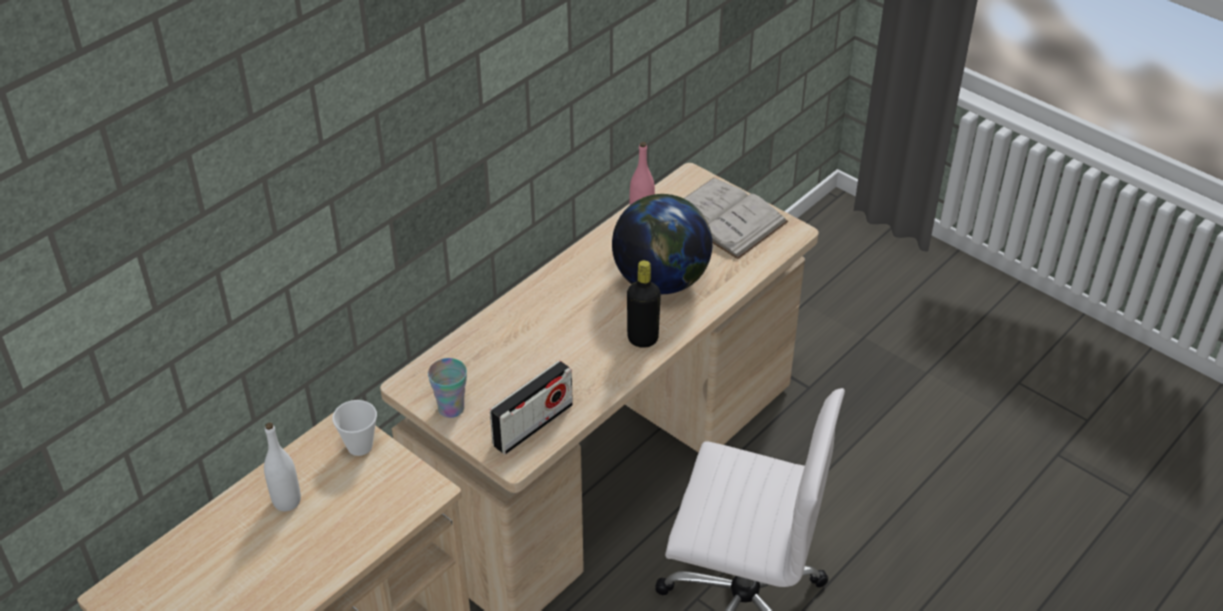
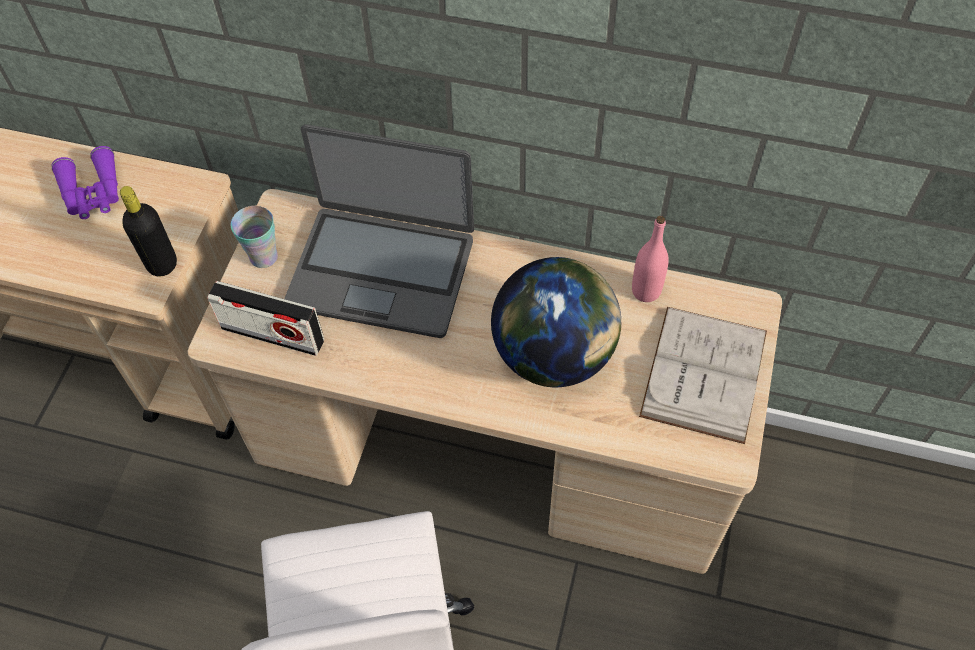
camera: 65 degrees right, 15 degrees up
(287, 501) = (92, 193): white bottle -> purple binoculars
(360, 446) = (180, 211): cup -> none
(519, 344) = (382, 270): none -> laptop
(642, 339) = (449, 377): black bottle -> black bottle (162, 263)

